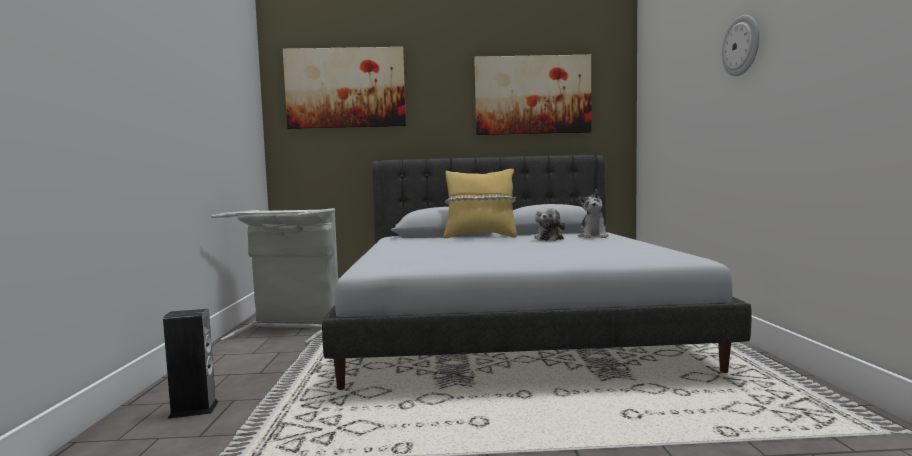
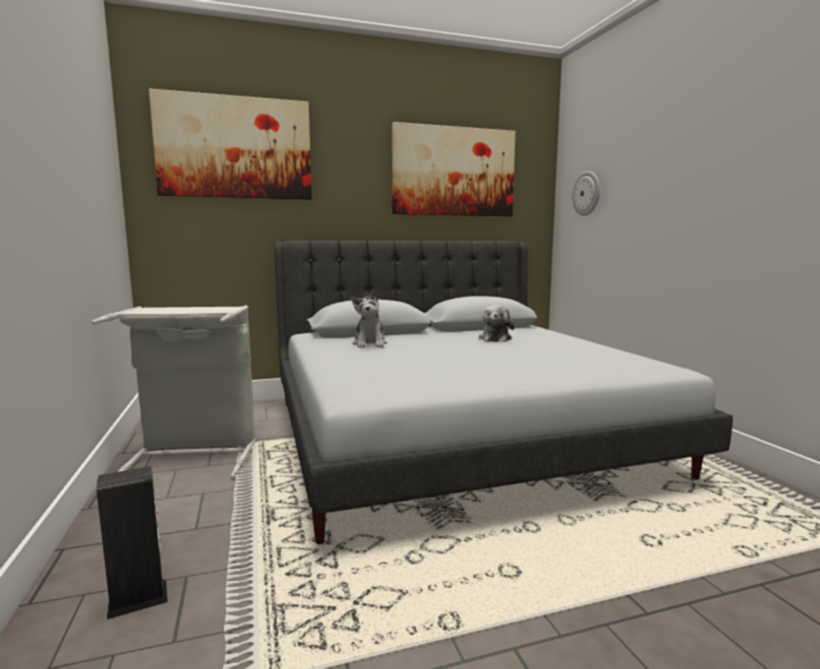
camera: 15 degrees left, 5 degrees up
(480, 236) = (414, 335): yellow pillow -> none
(593, 236) = (535, 334): plush toy -> plush toy (370, 344)
(741, 46) = (701, 146): wall clock -> wall clock (587, 193)

